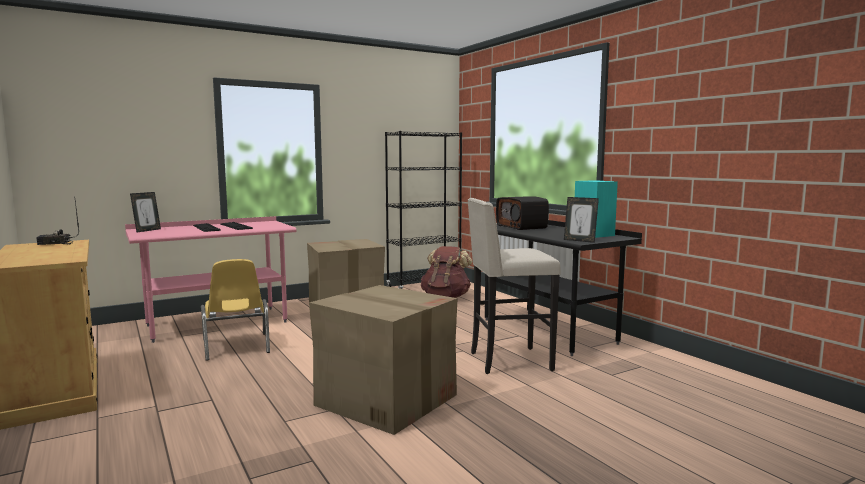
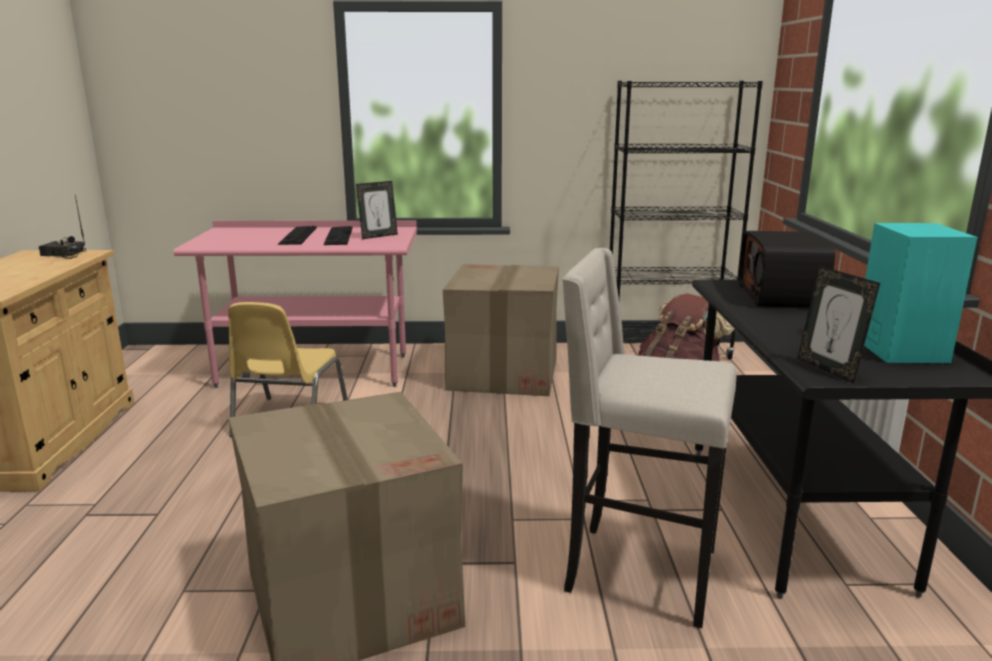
camera: 30 degrees right, 10 degrees up
(147, 230) = (226, 233): picture frame -> picture frame (378, 236)

